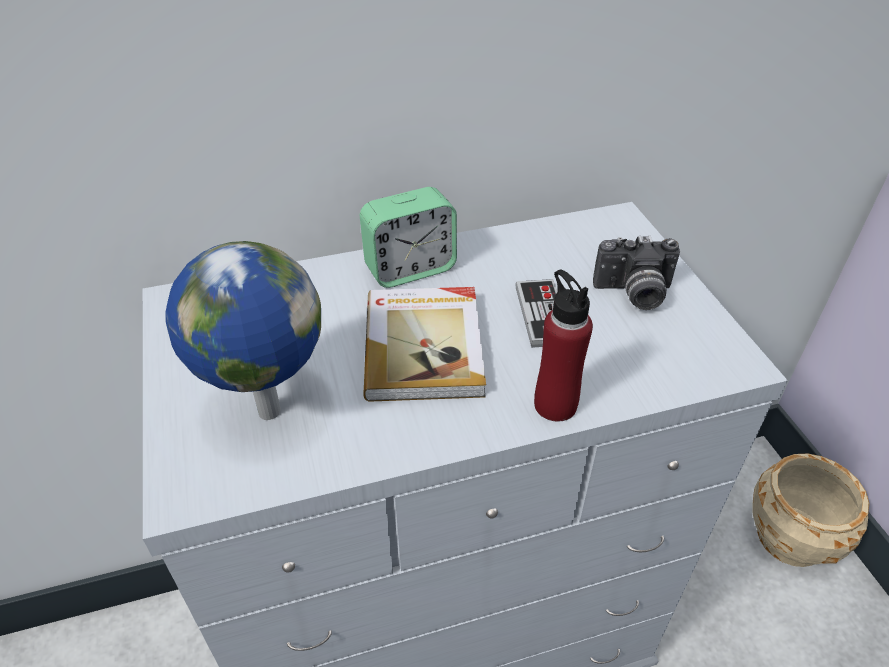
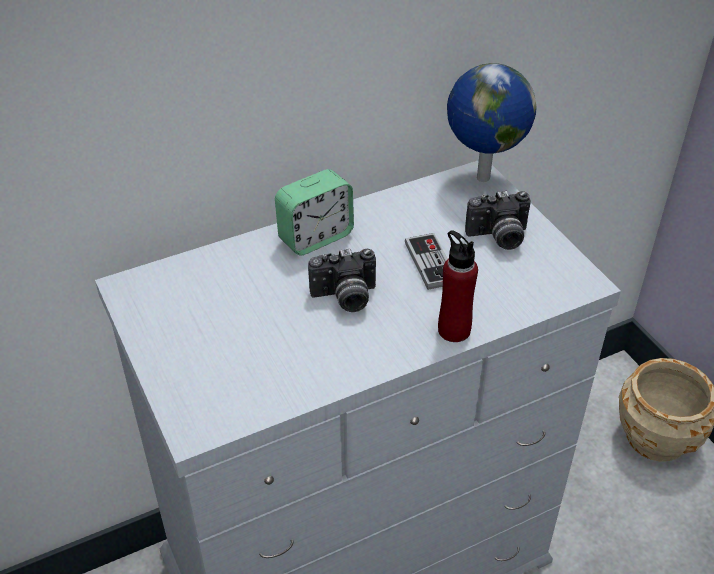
camera: 10 degrees left, 0 degrees up
(266, 411) = (236, 363): globe -> globe (481, 177)
(425, 345) = (345, 298): book -> camera

